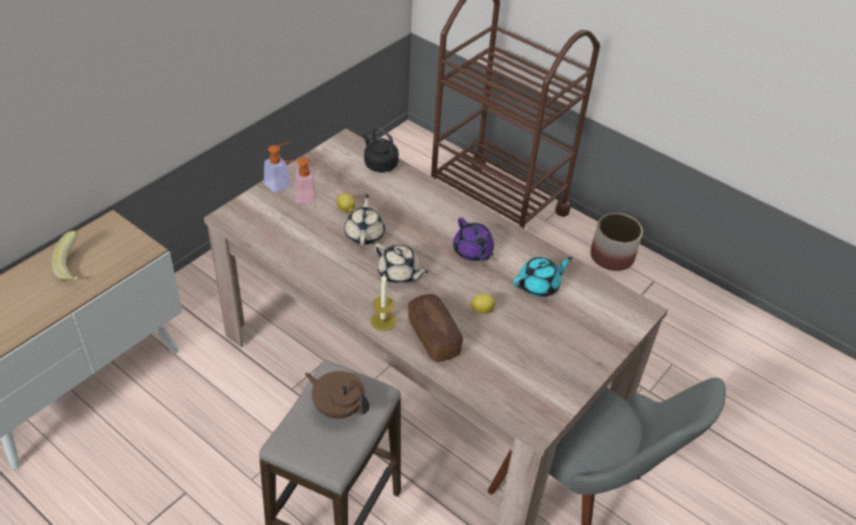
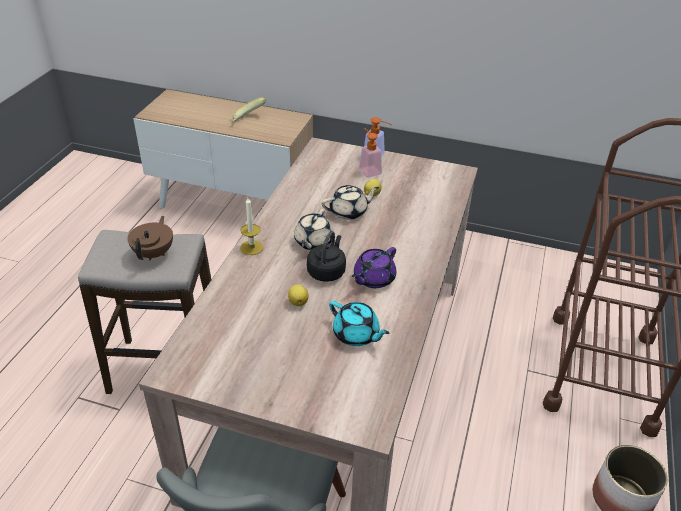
camera: 70 degrees right, 5 degrees down
(379, 164) = (446, 196): black kettle -> black kettle (327, 271)
(433, 336) = (248, 280): bread -> none

